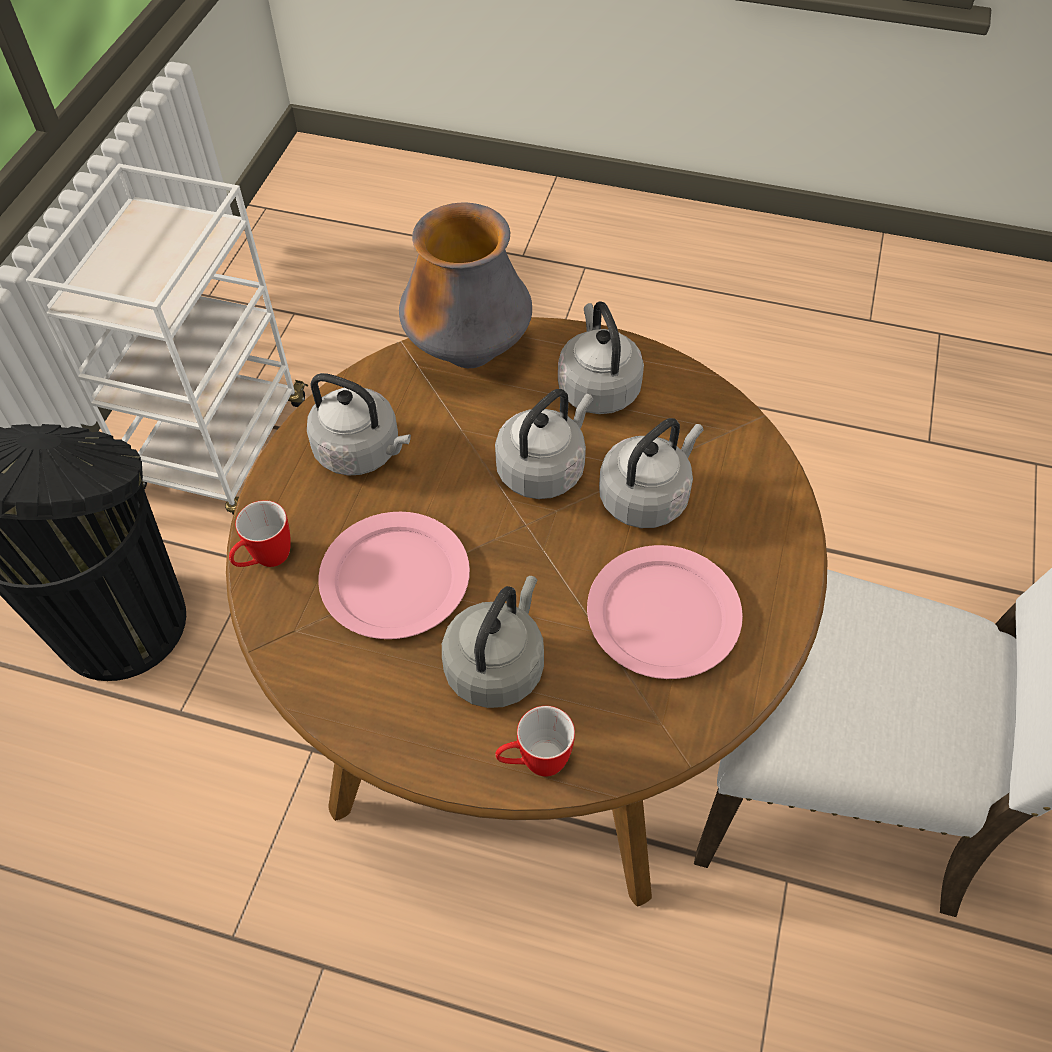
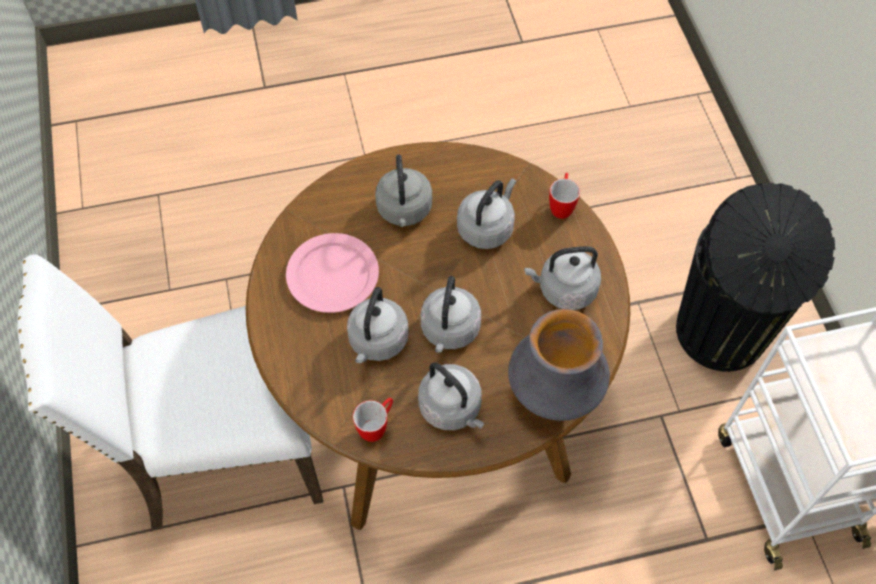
camera: 150 degrees right, 5 degrees up
(394, 579) = (487, 227): pink plate -> grey kettle
(534, 762) = (359, 178): mug -> mug (377, 426)

